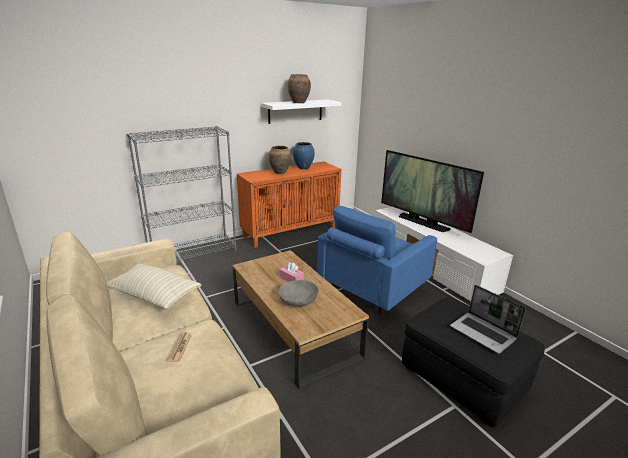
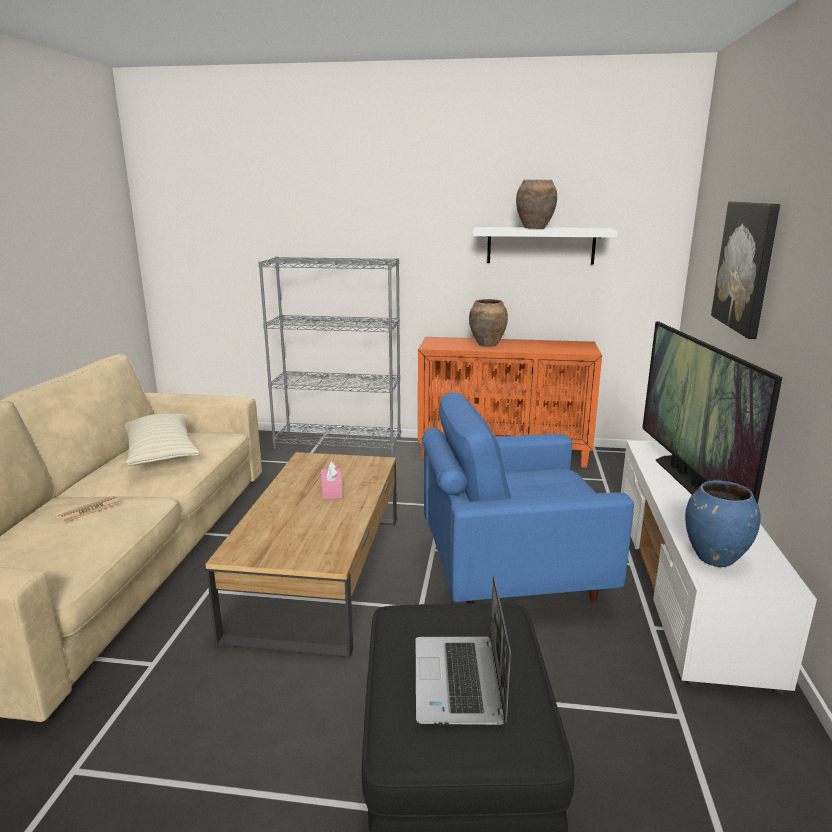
camera: 40 degrees right, 5 degrees down
(298, 300) = (293, 518): grey bowl -> none
(303, 168) = (538, 344): blue vase -> blue vase (715, 559)
(422, 120) = (746, 266): none -> picture

